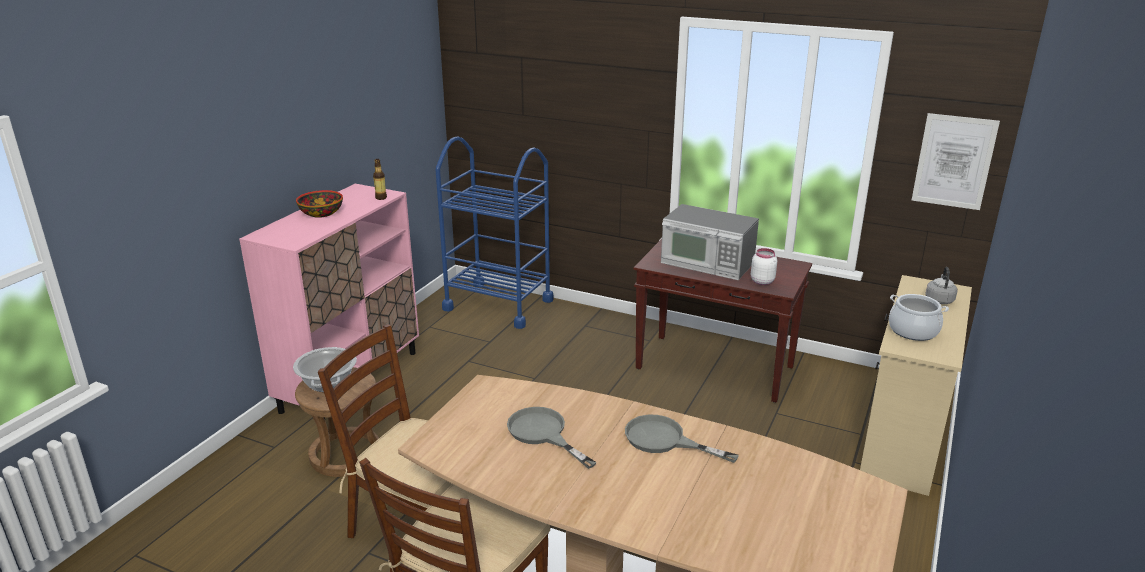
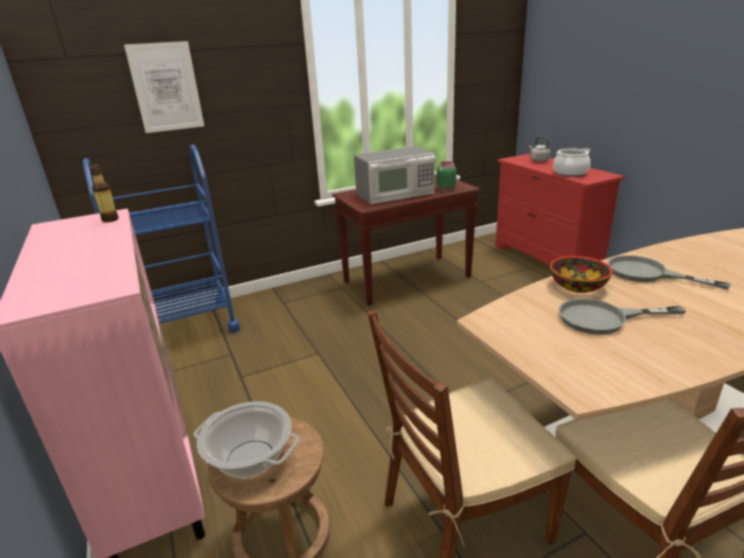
camera: 50 degrees left, 0 degrees up
(321, 213) = (64, 255): bowl -> bowl (577, 286)
(664, 440) = (647, 274): grey frying pan -> grey frying pan turned 60 degrees clockwise
(762, 281) = (445, 188): white jar -> green jar
(902, 440) = (545, 259): beige dresser -> red dresser
(954, 161) = (496, 76): picture -> picture (166, 87)

